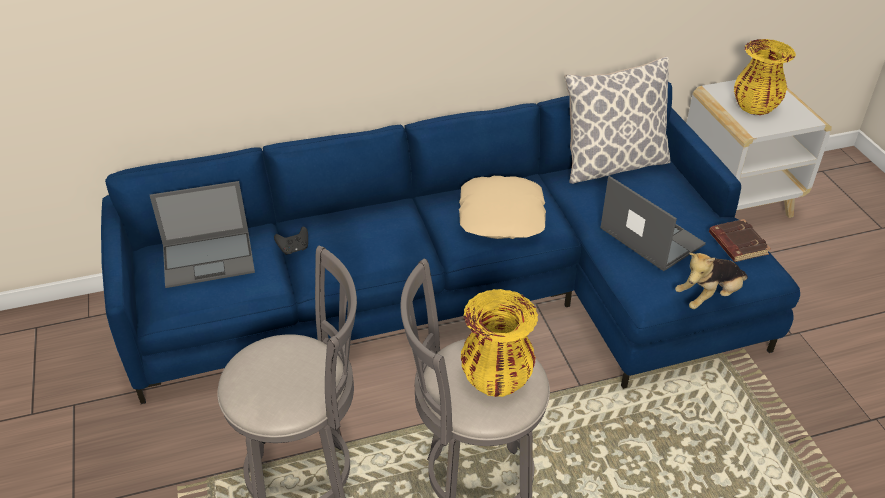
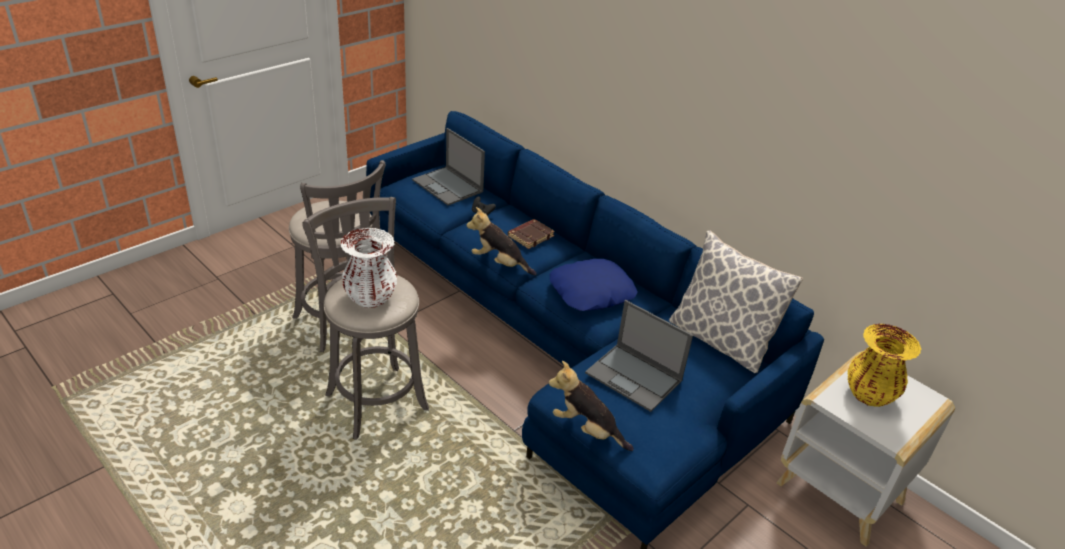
camera: 60 degrees right, 5 degrees down
(400, 269) = (499, 263): none -> plush toy
(496, 379) = (370, 298): yellow vase -> white vase
(502, 216) = (592, 292): beige pillow -> blue pillow
(650, 236) = (634, 377): laptop -> laptop turned 105 degrees clockwise
(736, 244) = (671, 436): brown book -> brown book (530, 236)

